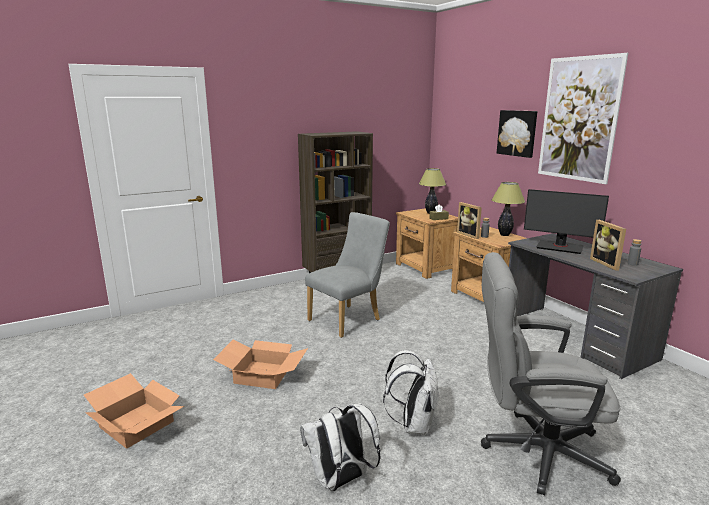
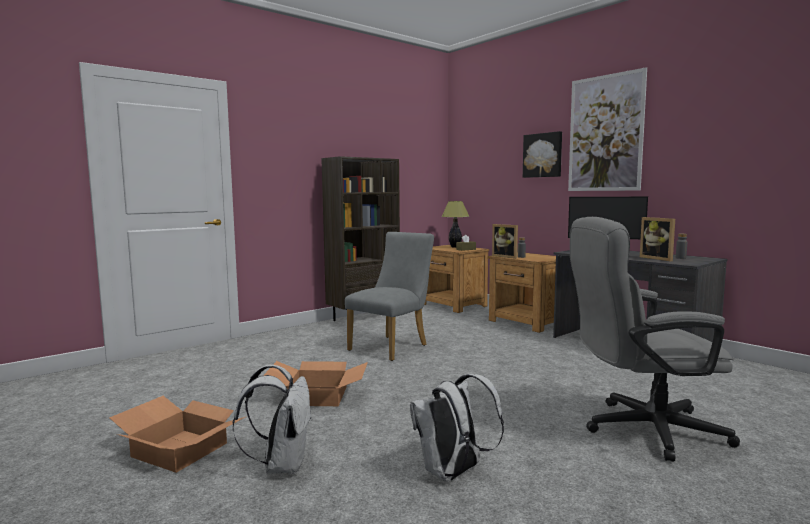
camera: 10 degrees left, 10 degrees down
(413, 424) = (508, 421): white backpack -> white backpack (282, 465)
(504, 235) = (540, 255): table lamp -> none

